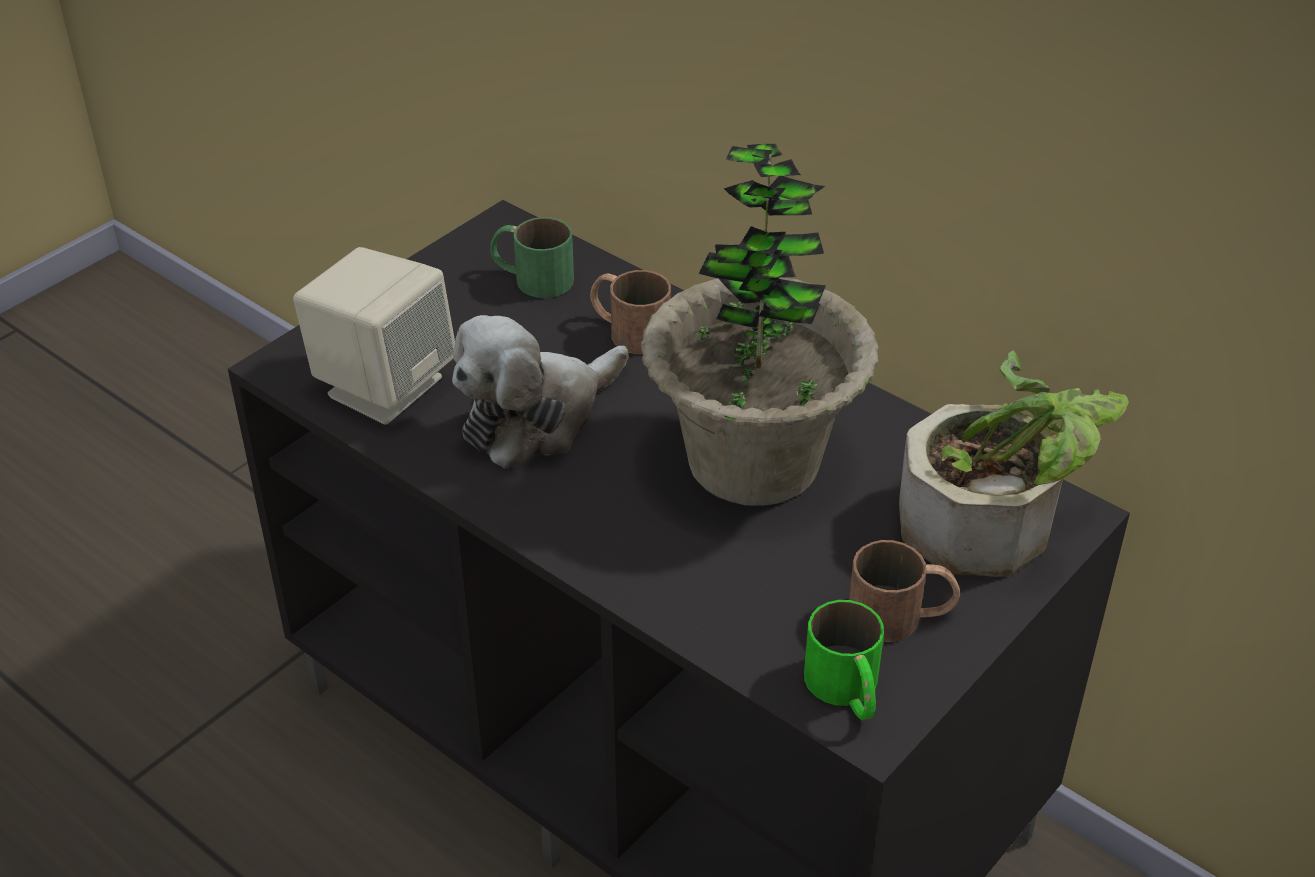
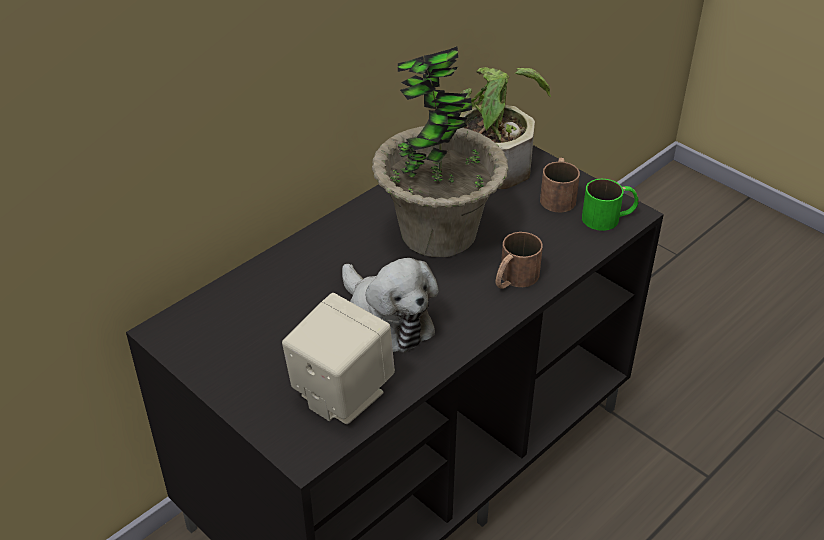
camera: 85 degrees left, 0 degrees up
(531, 277) = (232, 318): green mug -> none
(628, 330) = (304, 275): brown mug -> brown mug (513, 279)

